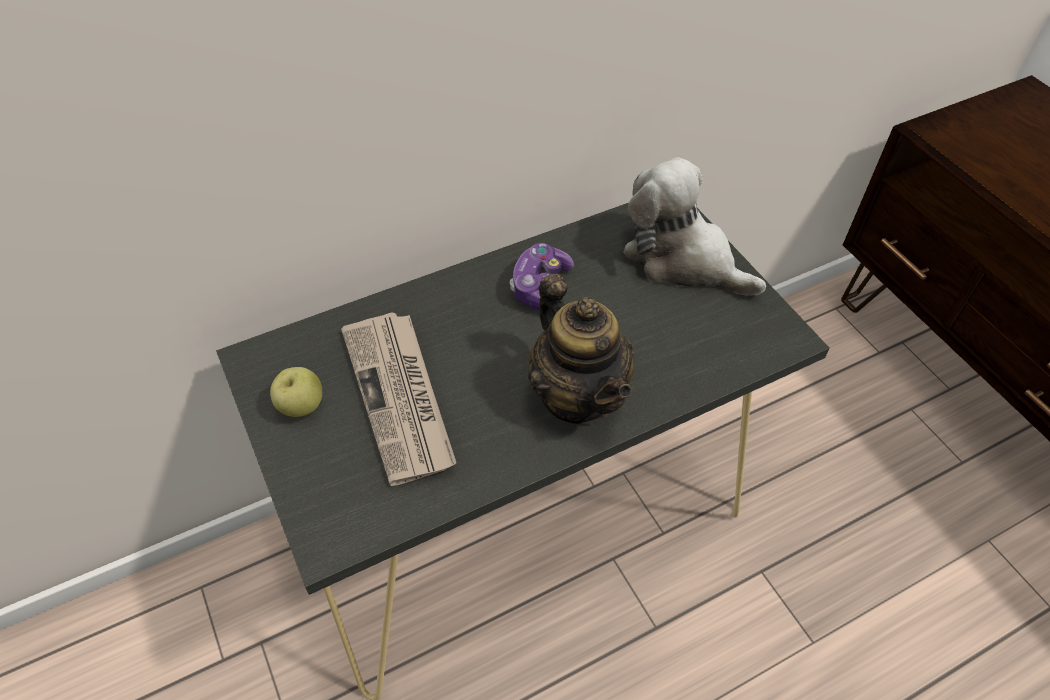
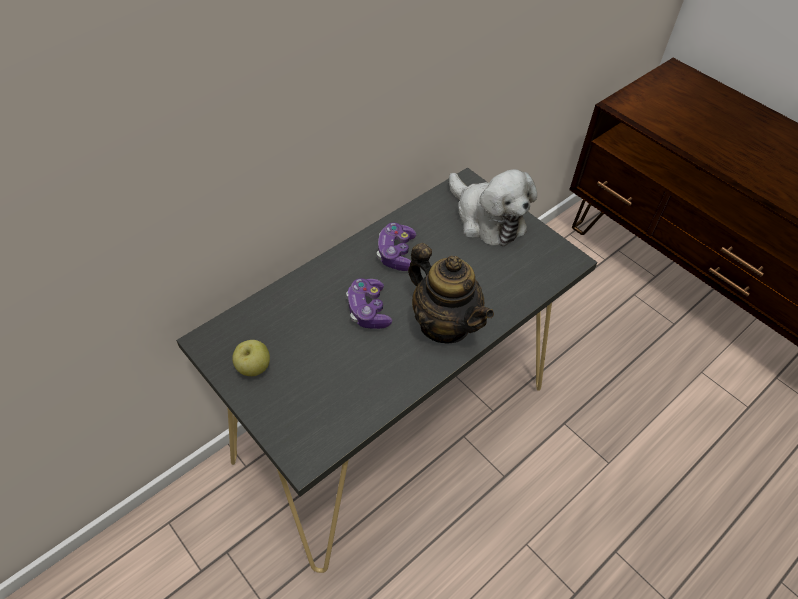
camera: 15 degrees left, 0 degrees up
(401, 398) = (323, 348): newspaper -> none
(477, 357) = (368, 310): none -> game controller
(682, 259) = (486, 218): plush toy -> plush toy turned 150 degrees counterclockwise

